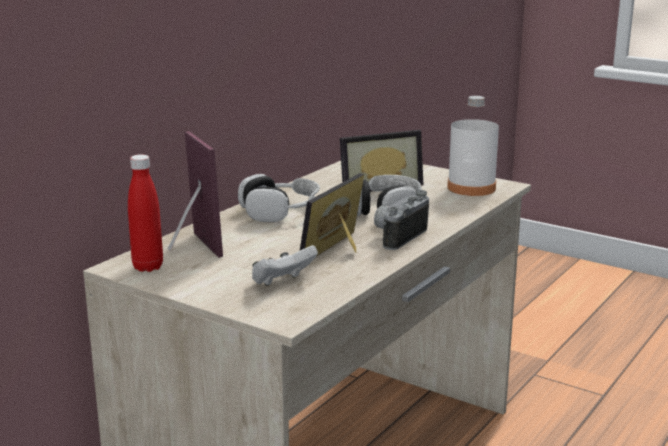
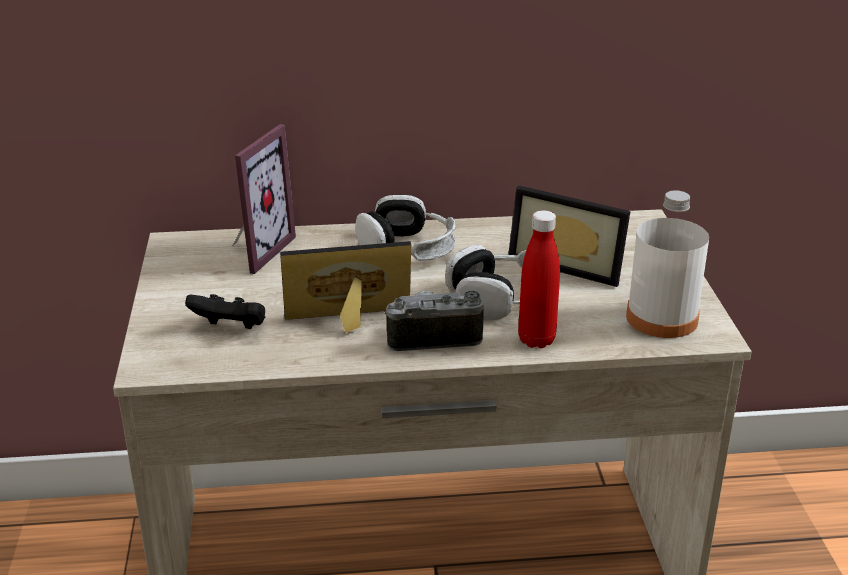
camera: 50 degrees right, 10 degrees up
(148, 267) = (188, 254): red bottle -> red bottle (536, 340)
(282, 282) = (231, 328): white game controller -> black game controller

